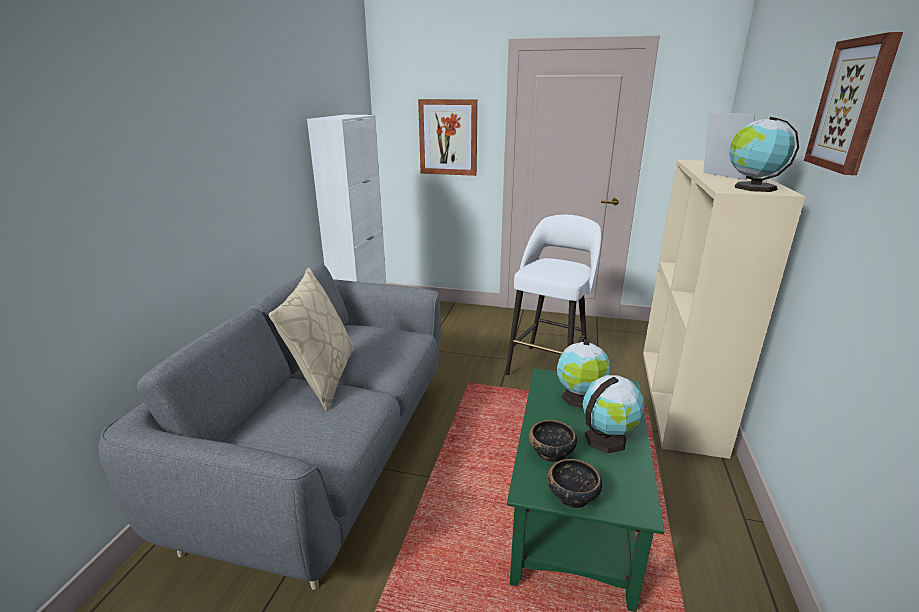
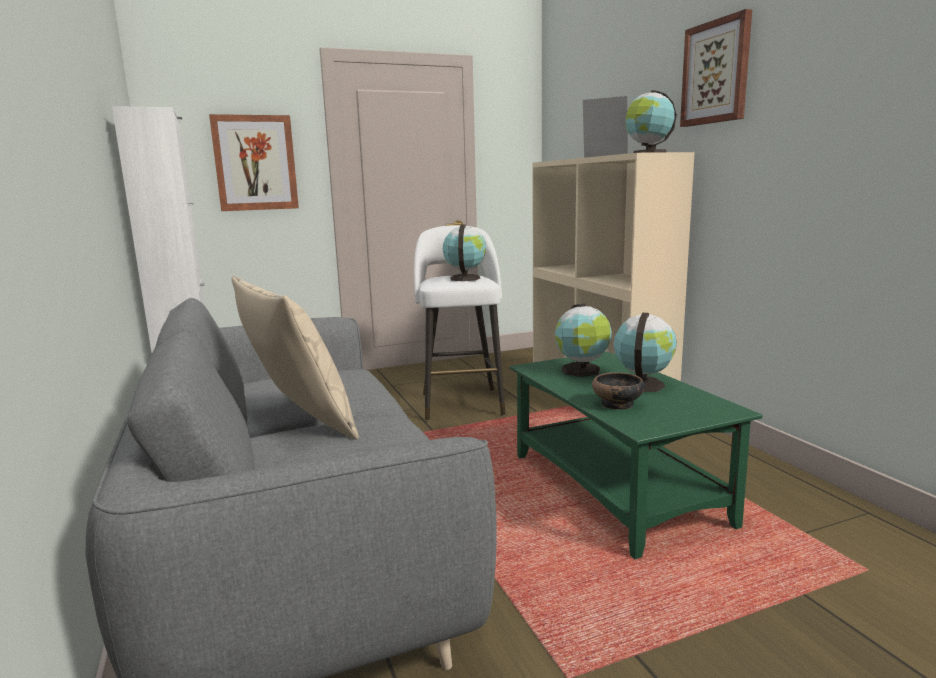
camera: 35 degrees left, 10 degrees down
(560, 269) = (464, 278): none -> globe
(572, 496) = (676, 420): bowl -> none

